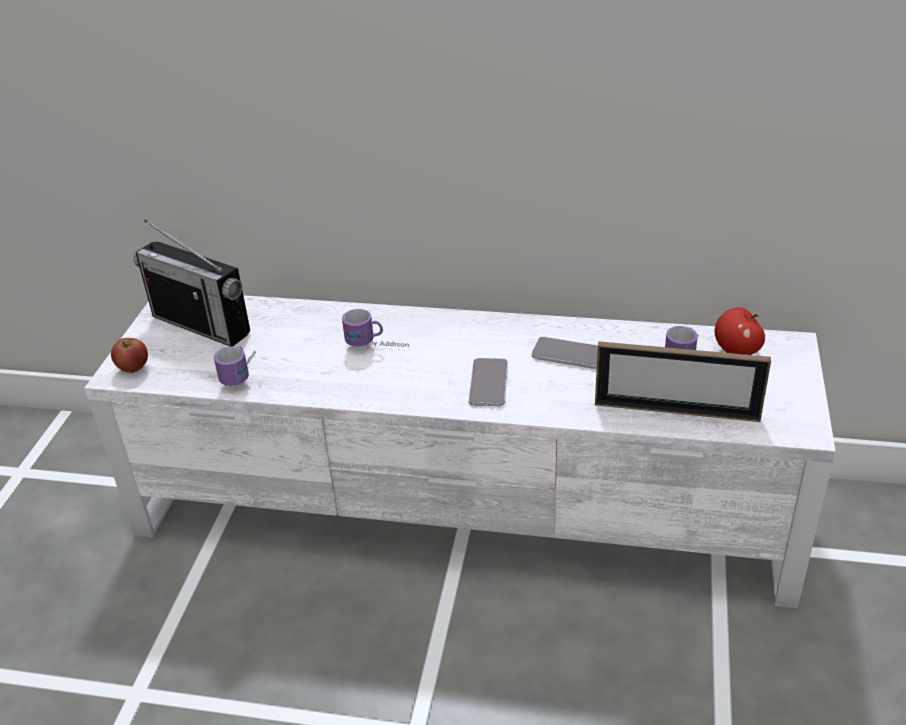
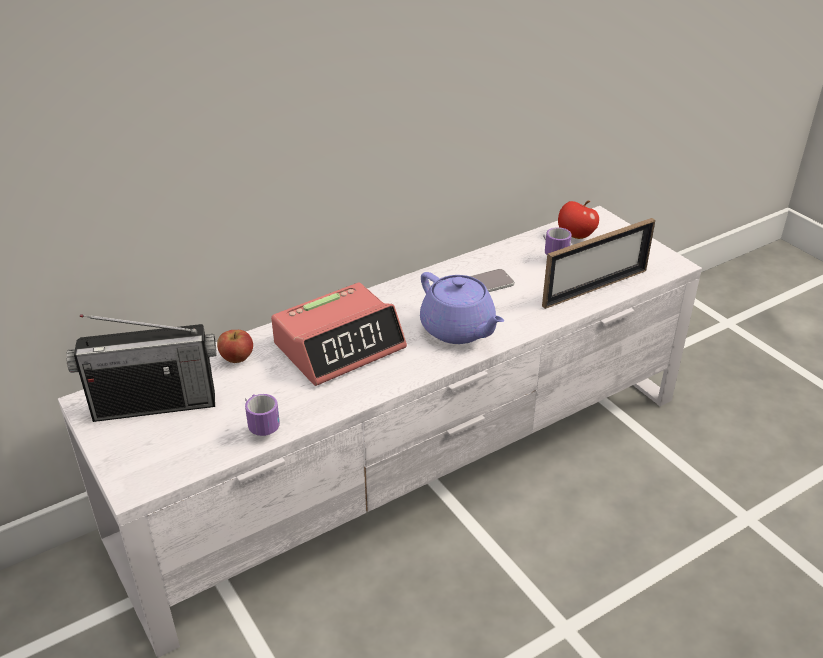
camera: 45 degrees left, 0 degrees up
(133, 368) = (143, 471): apple -> apple (237, 358)
(377, 347) = (340, 345): mug -> alarm clock
(488, 383) = (458, 329): phone -> purple teapot

